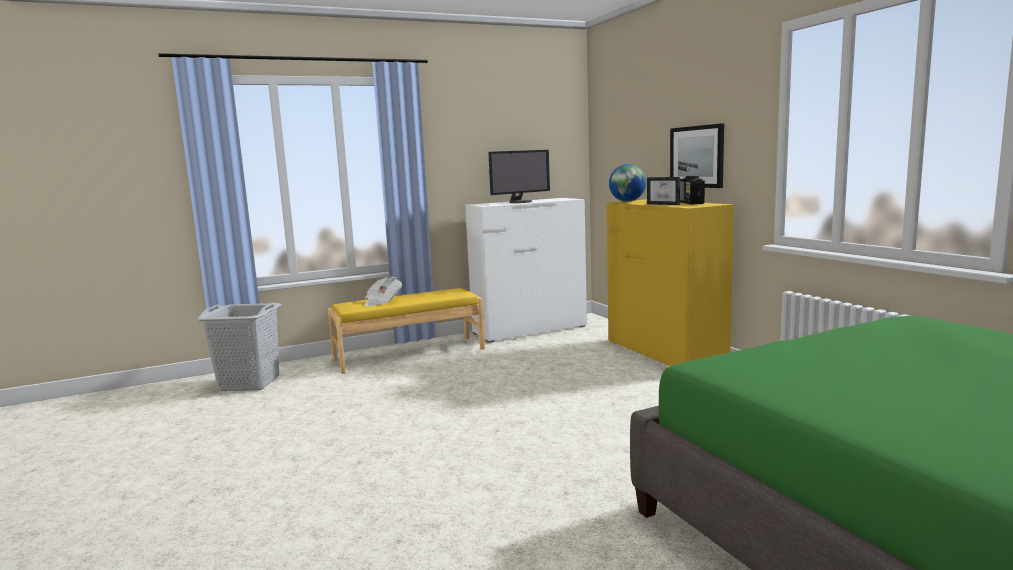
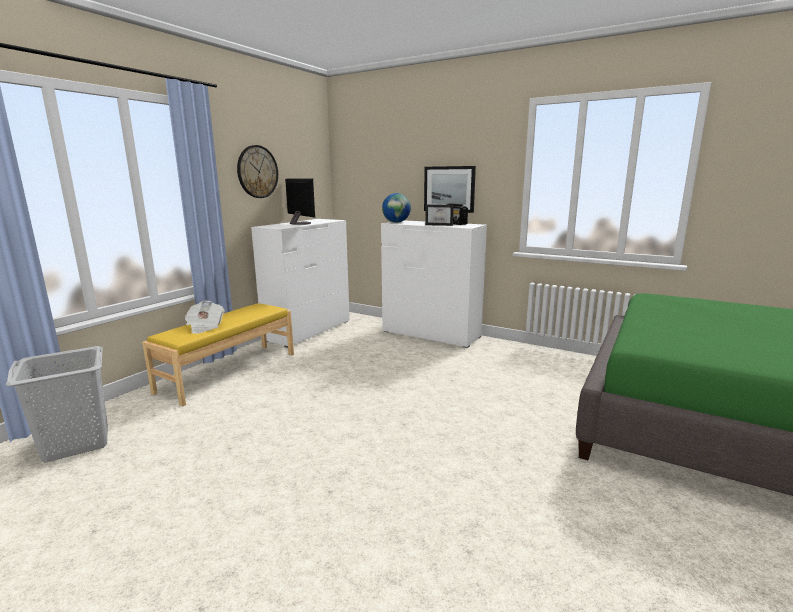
camera: 35 degrees left, 5 degrees up
(479, 145) = (257, 172): none -> wall clock
(520, 202) = (300, 223): monitor -> monitor turned 60 degrees counterclockwise
(664, 353) = (431, 334): yellow dresser -> white dresser

